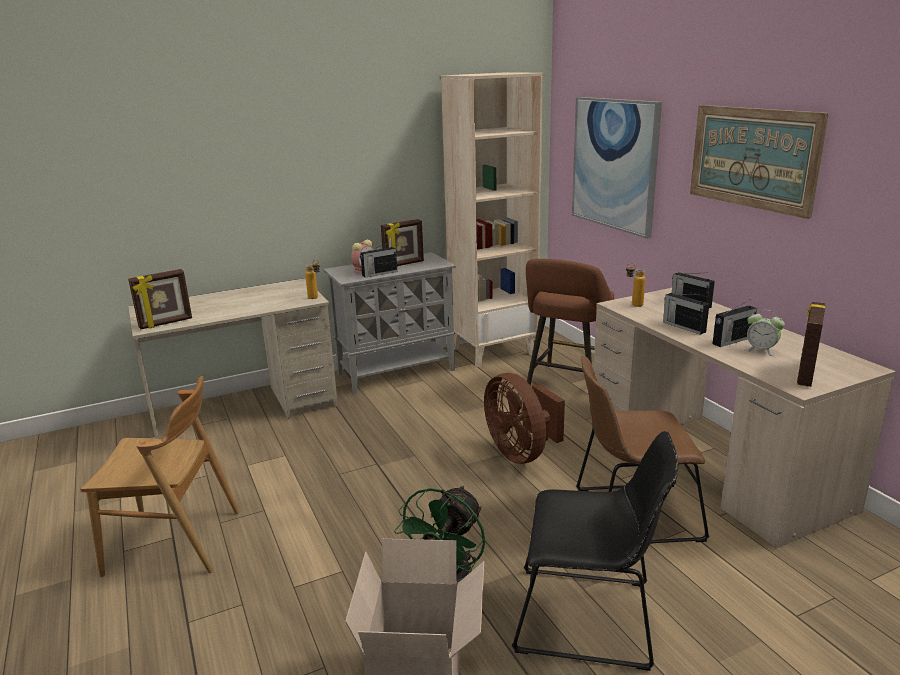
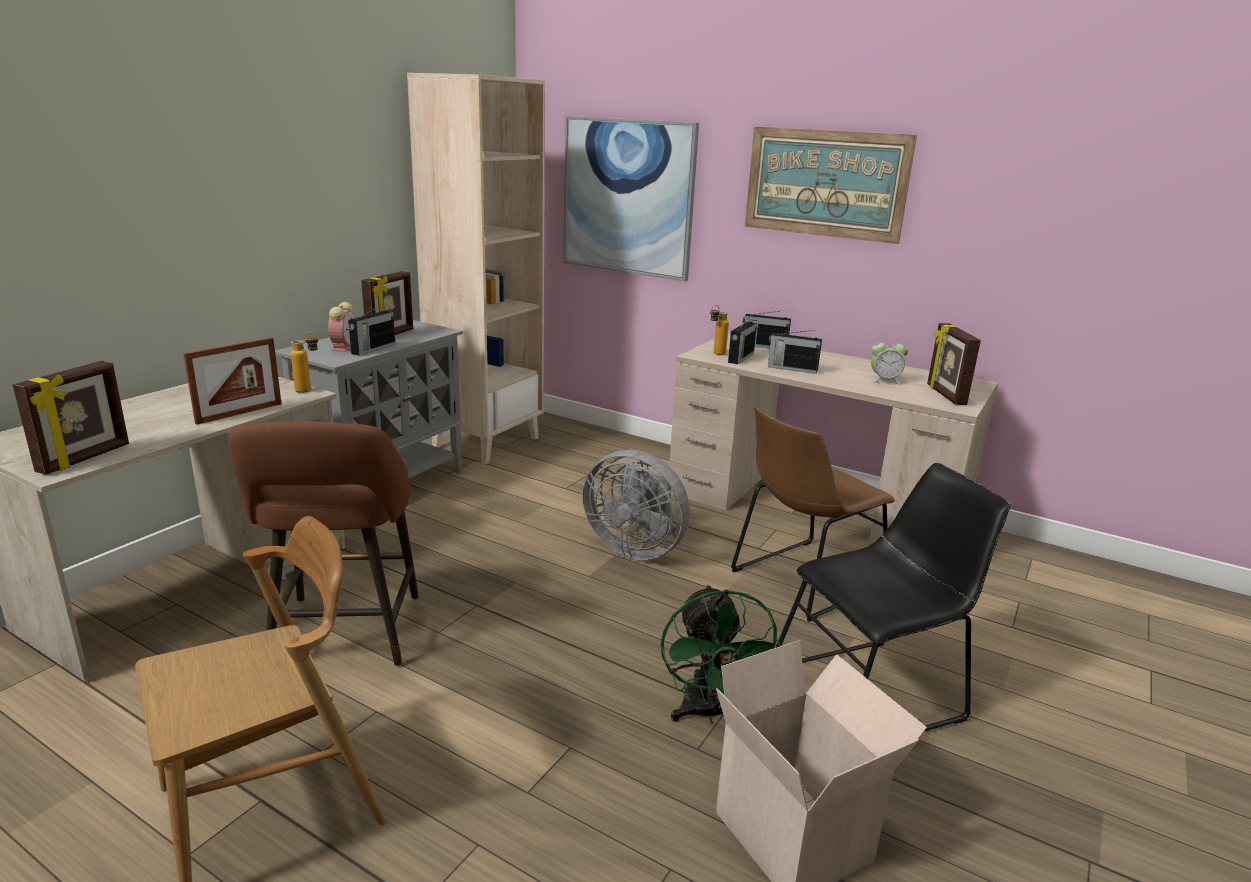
camera: 35 degrees left, 0 degrees up
(263, 308) = (239, 413): none -> picture frame
(521, 453) = (635, 547): brown fan -> grey fan
(567, 386) = (610, 466): brown stool -> brown stool (344, 637)
(731, 340) = (849, 375): radio -> radio (740, 358)

